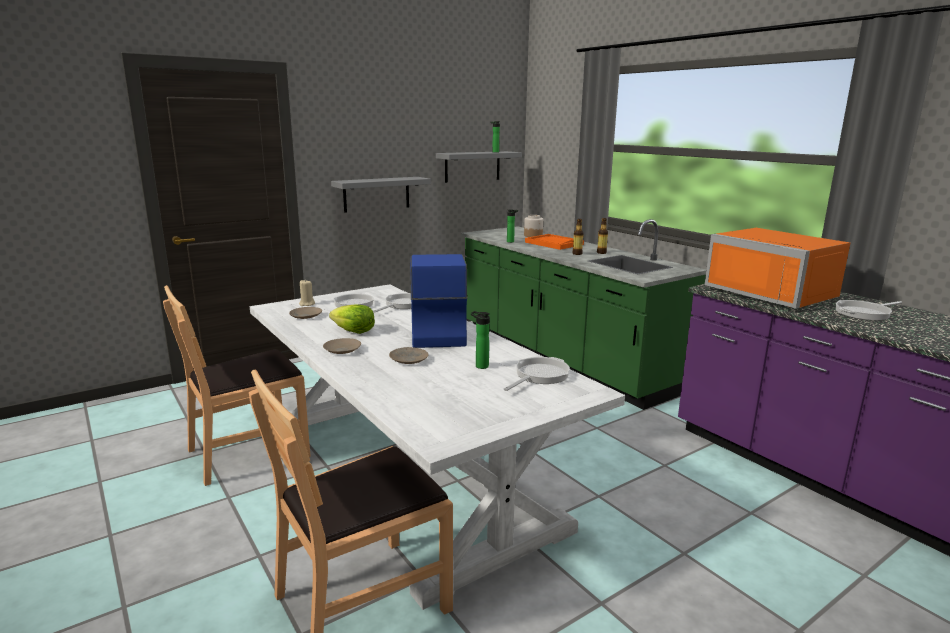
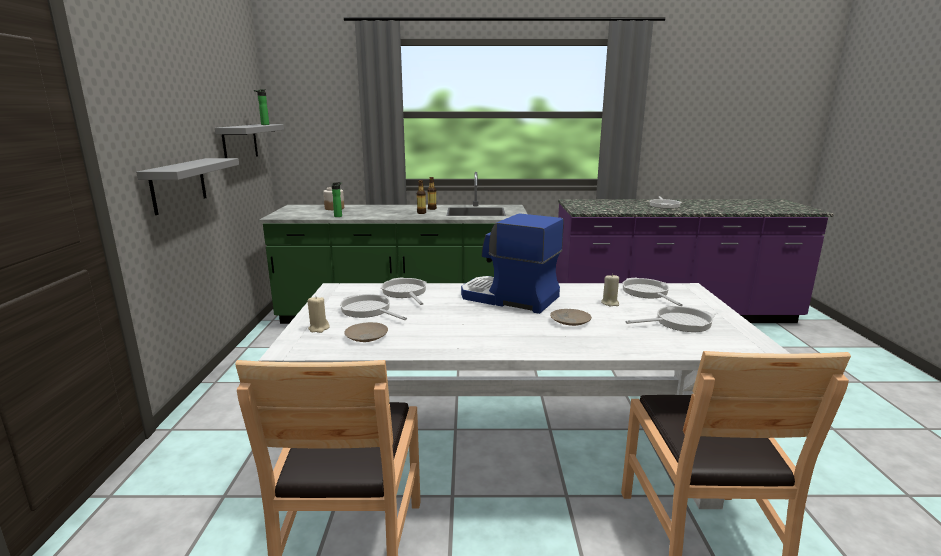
camera: 55 degrees left, 0 degrees up
(342, 350) = (511, 341): beige plate -> none
(353, 331) = (457, 326): lettuce -> none
(465, 399) = (679, 323): none -> frying pan
(480, 366) = (610, 303): bottle -> beige candle
(553, 243) = (375, 210): orange tray -> none
(775, 293) = (608, 206): orange microwave -> none

